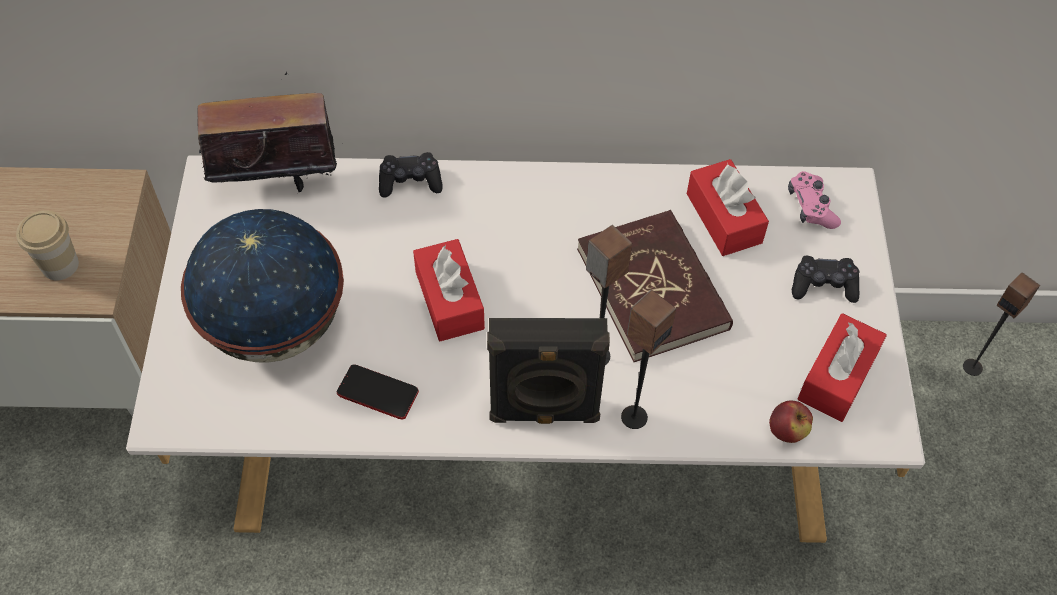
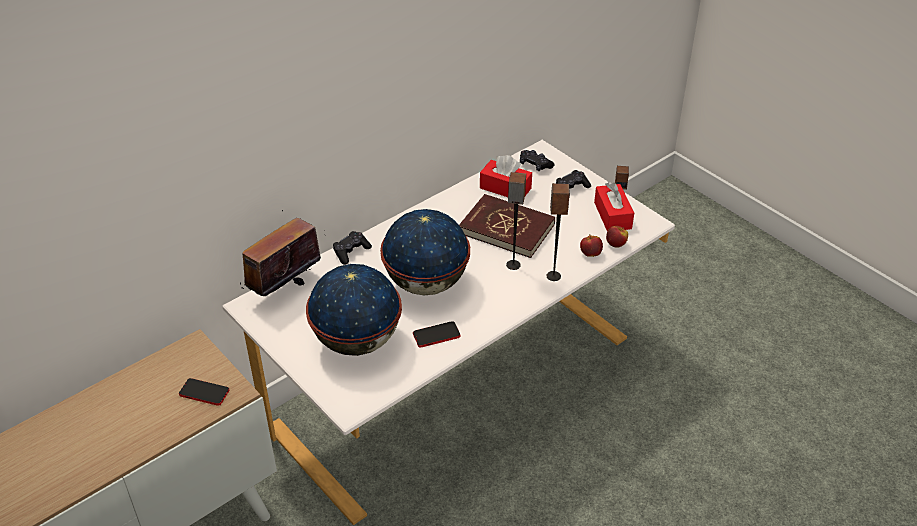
camera: 40 degrees left, 15 degrees down
(60, 265) = (204, 392): cup -> phone
(449, 300) = (425, 283): red tissue box -> globe
(544, 413) = (516, 297): black speaker -> none
(729, 419) = (590, 254): none -> apple
(811, 207) = (535, 165): pink game controller -> black game controller

